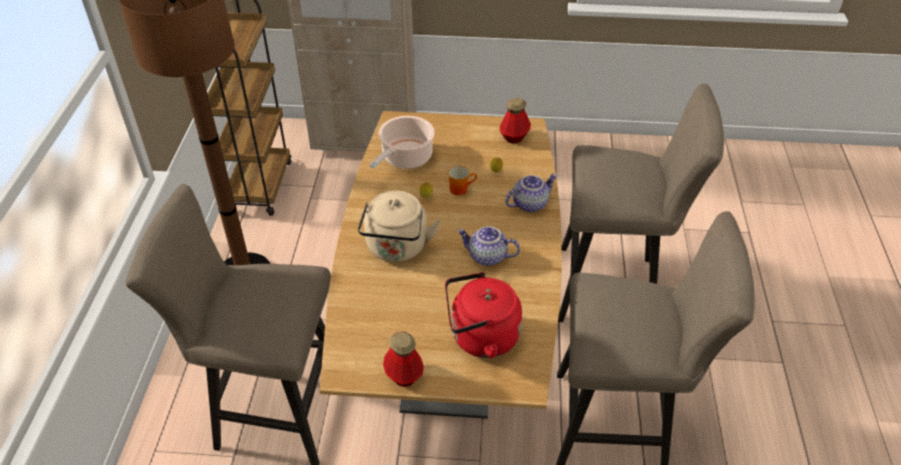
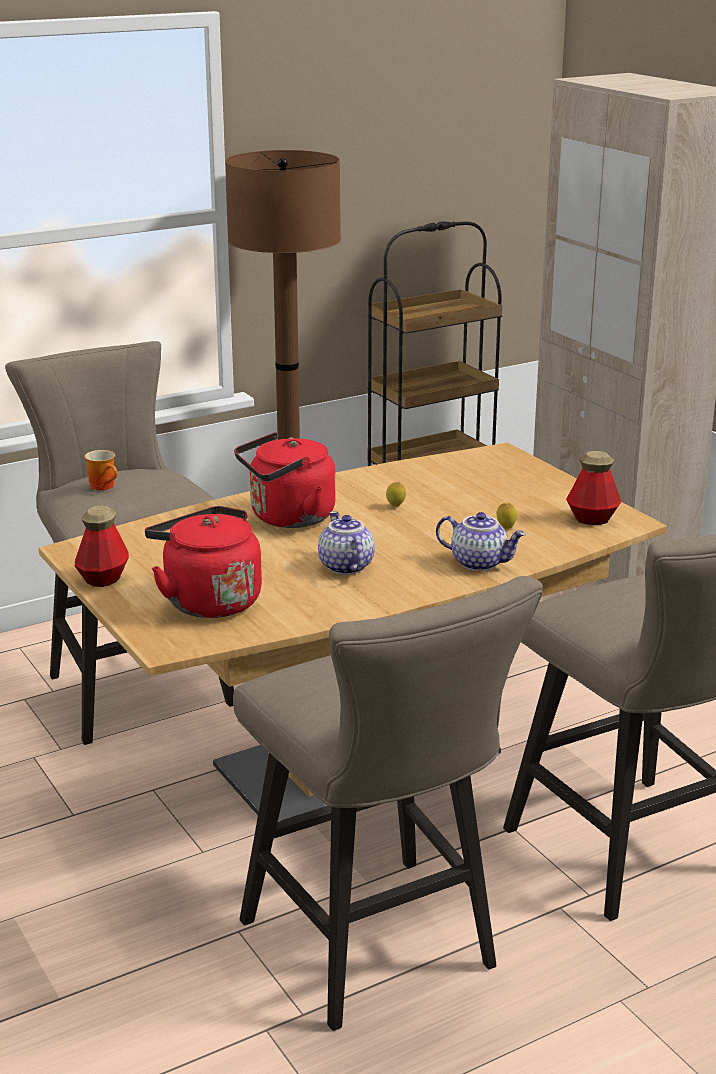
camera: 55 degrees right, 20 degrees down
(397, 249) = (287, 518): beige kettle -> red kettle
(405, 158) = (444, 477): cooking pot -> none
(460, 188) = (440, 519): mug -> mug (105, 486)

